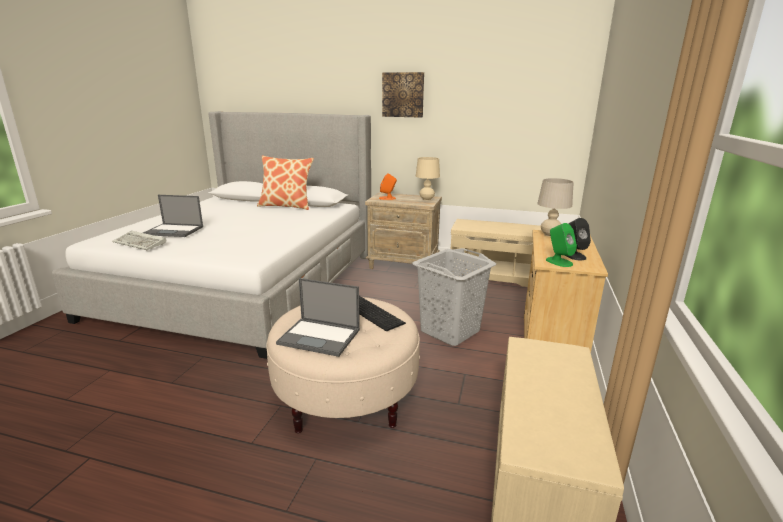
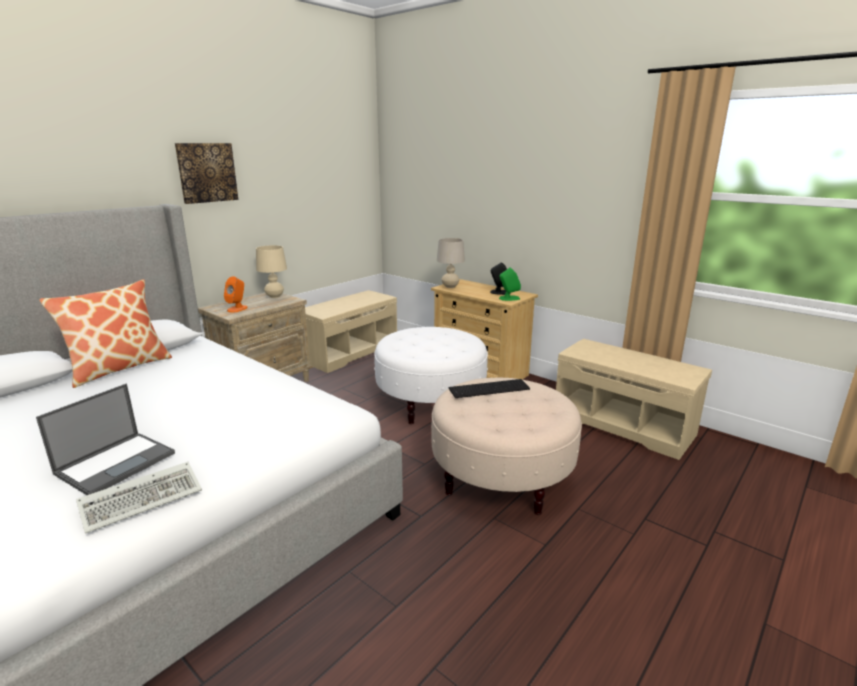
camera: 65 degrees left, 0 degrees up
(320, 337) = (525, 417): laptop -> none
(450, 331) = (431, 401): grey laundry basket -> white ottoman

